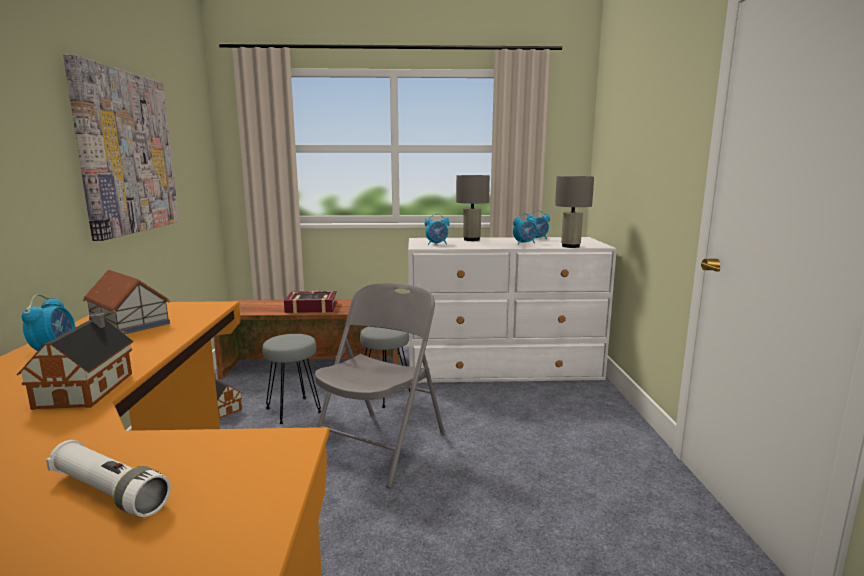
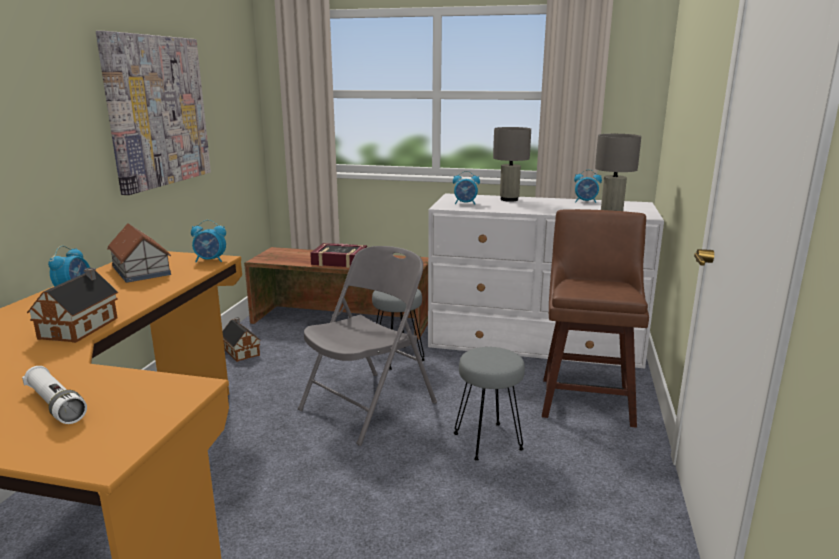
camera: 15 degrees right, 5 degrees up
(294, 410) = (305, 361): grey stool -> grey stool (488, 441)
(525, 243) = (563, 208): alarm clock -> alarm clock (210, 260)
(575, 411) = (587, 398): none -> brown chair

